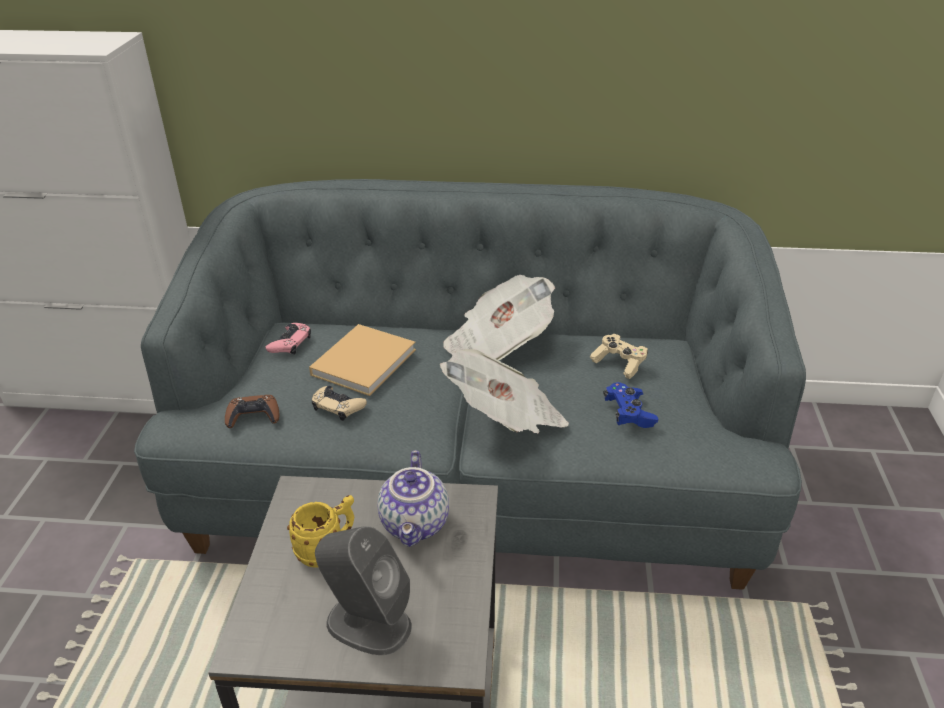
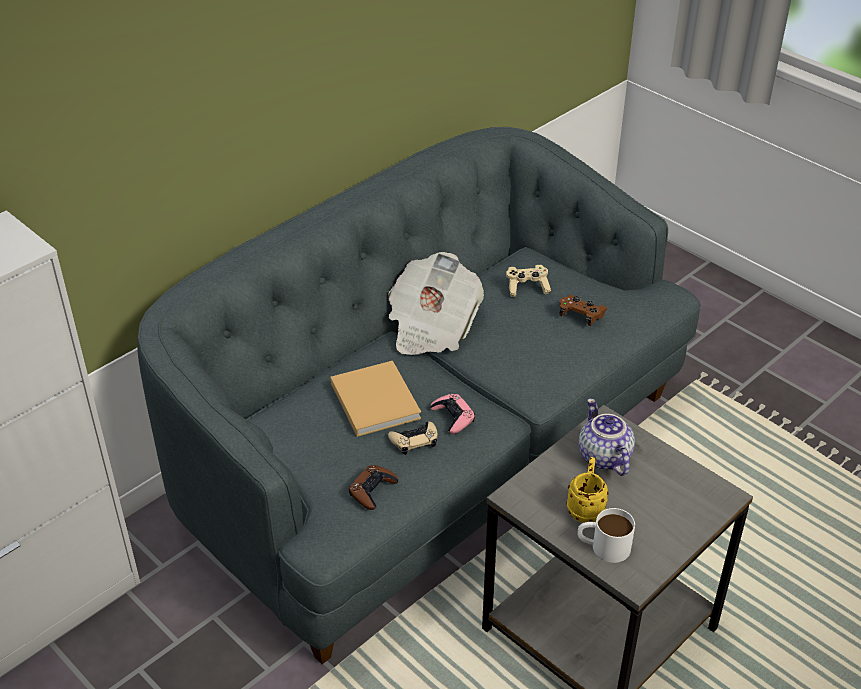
camera: 50 degrees left, 5 degrees up
(279, 593) = (603, 546): none -> white mug
(290, 343) = (295, 428): pink game controller -> pink game controller (453, 417)
(367, 623) = (665, 518): grey speaker -> none
(416, 524) = (602, 457): teapot -> teapot turned 150 degrees counterclockwise
(505, 418) = (523, 369): newspaper -> none
(628, 413) = (581, 316): blue game controller -> brown game controller

